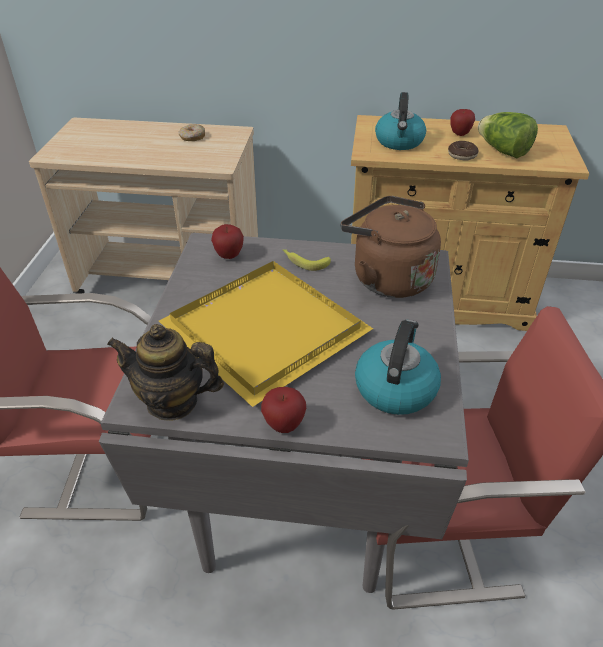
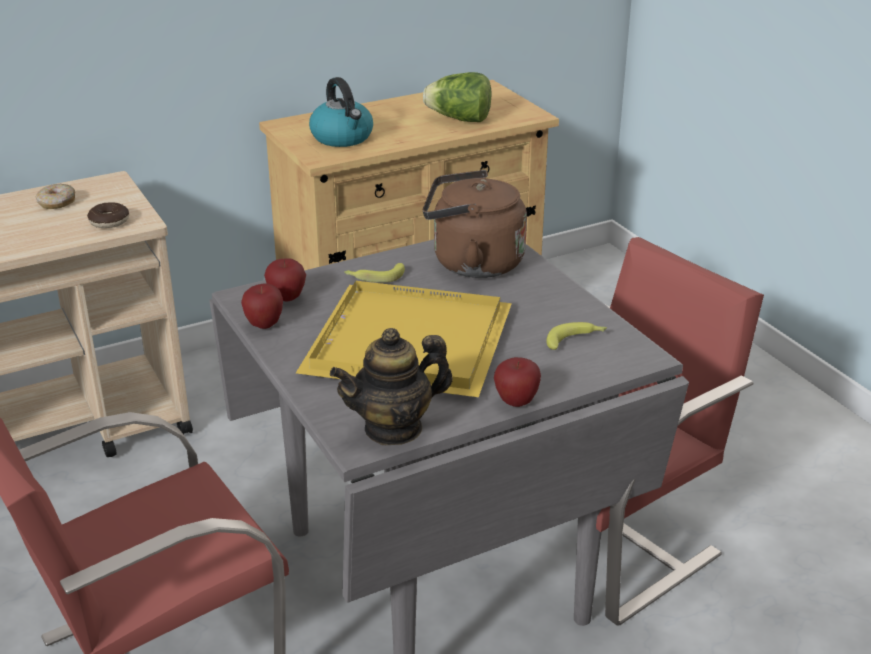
camera: 35 degrees left, 10 degrees down
(395, 387) = (576, 340): kettle -> banana
(460, 134) = (397, 113): apple -> apple (264, 325)
(462, 155) = (423, 134): donut -> donut (109, 222)

